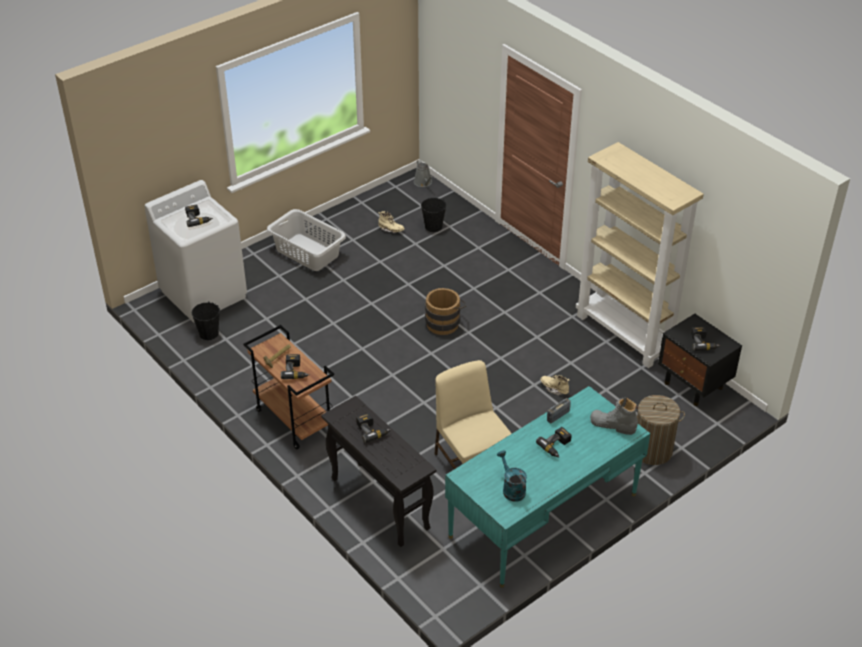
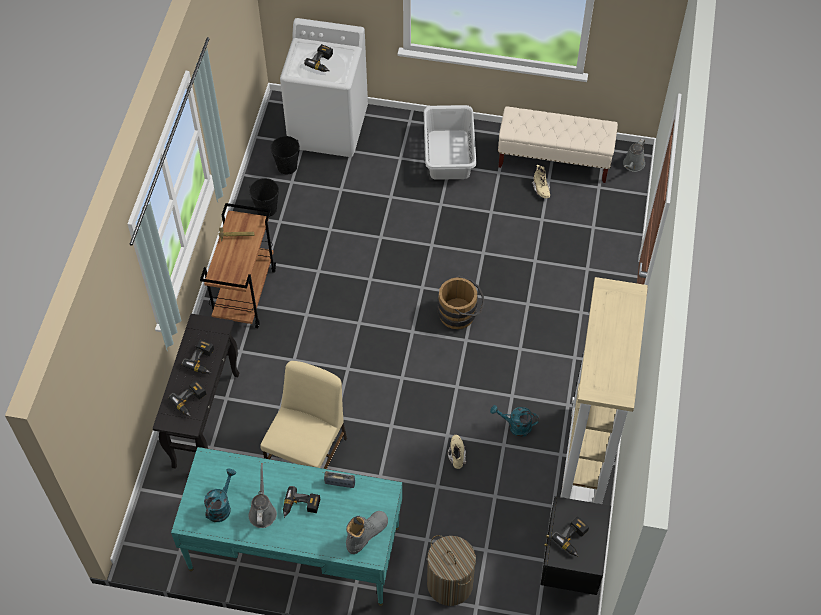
camera: 50 degrees right, 15 degrees up
(296, 371) = (233, 260): power drill -> power drill (191, 402)
(376, 211) = (554, 160): none -> beige bench
(433, 226) = (579, 215): black bucket -> black bucket (266, 208)
(540, 468) = (262, 511): none -> grey watering can
(562, 349) = (515, 426): none -> turquoise watering can
(613, 425) = (366, 534): grey boot -> grey boot turned 60 degrees clockwise

